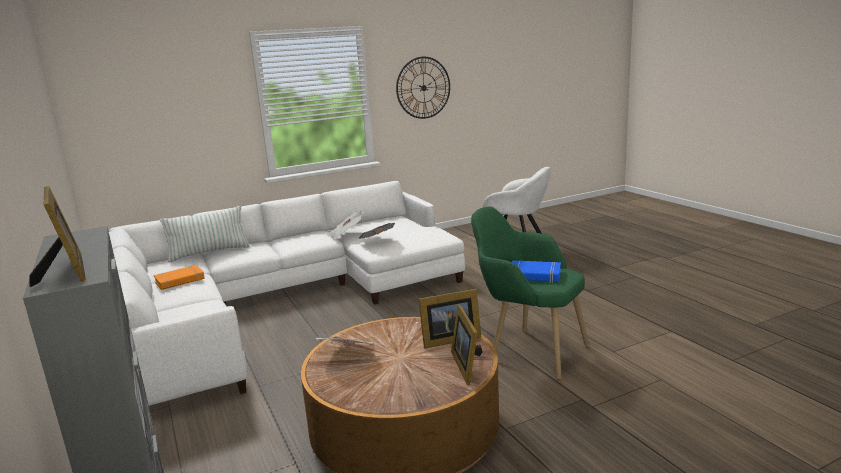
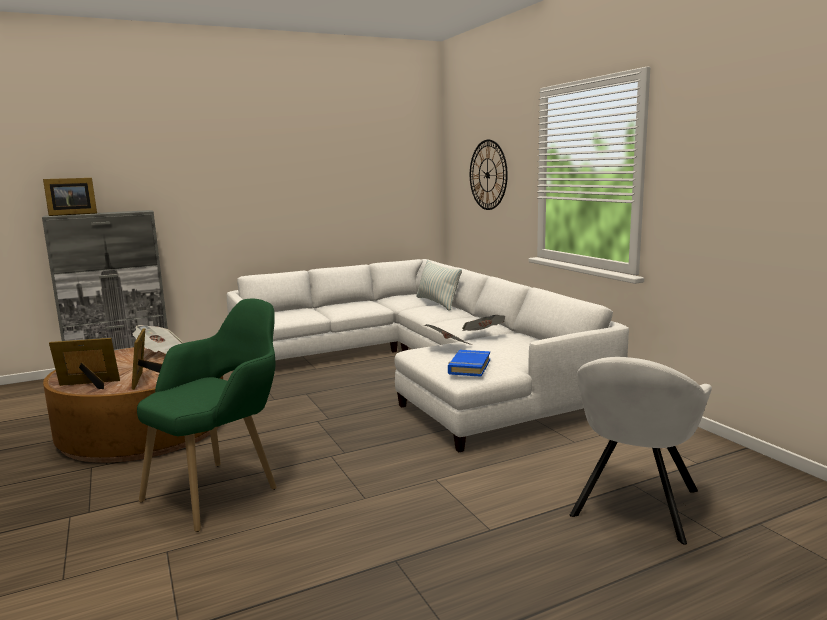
camera: 90 degrees right, 5 degrees down
(180, 281) = (366, 304): orange book -> none
(423, 88) = (727, 170): wall clock -> wall clock (487, 175)
(534, 275) = (201, 391): blue book -> blue book (469, 367)

